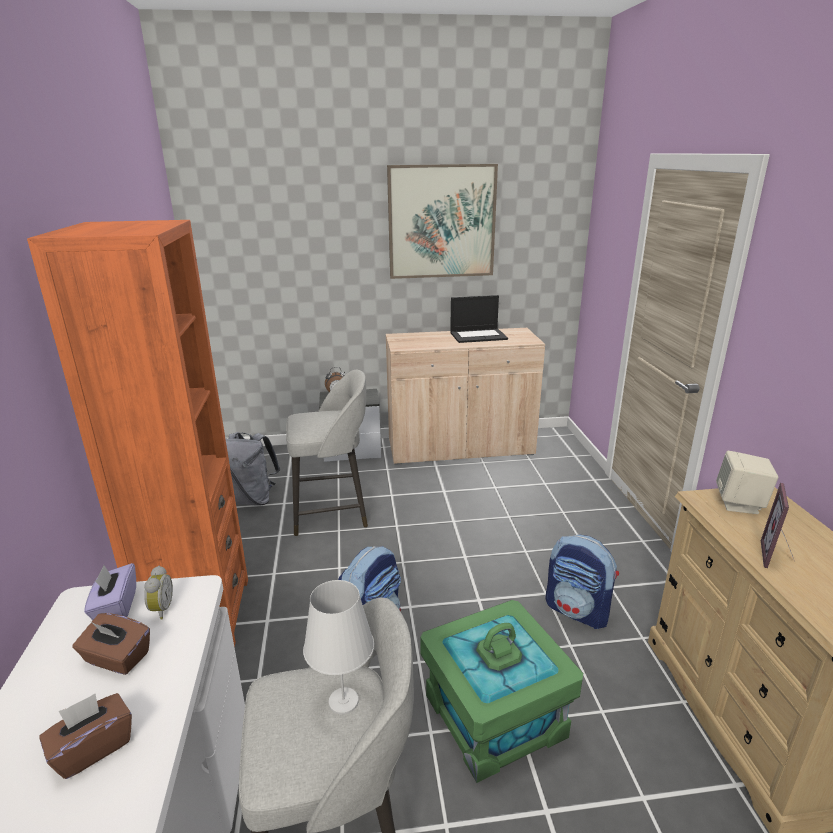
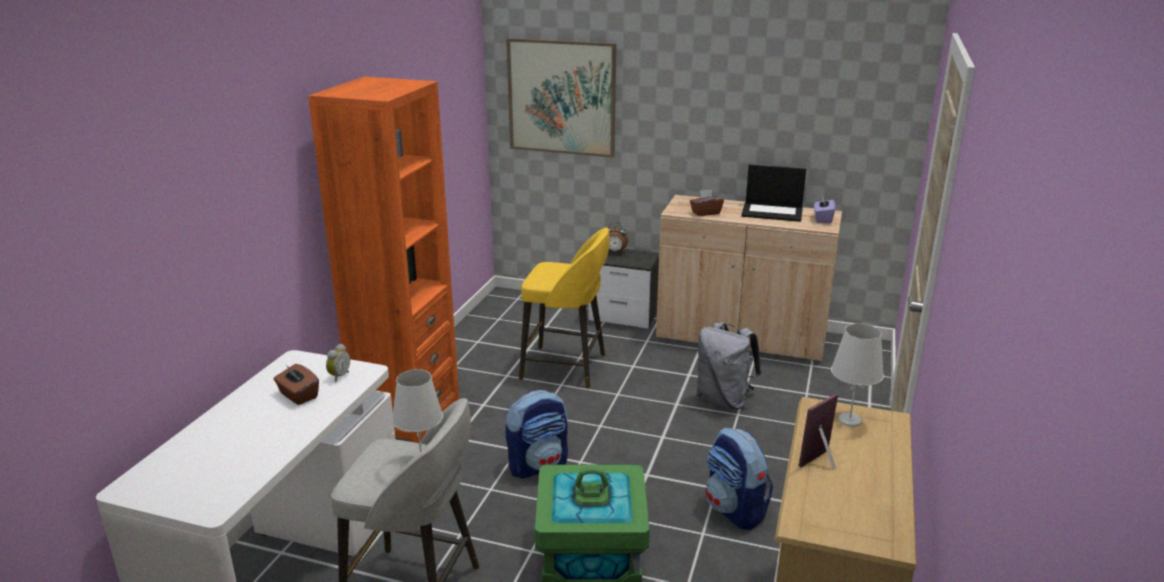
camera: 25 degrees right, 0 degrees up
(93, 748) = (262, 434): brown tissue box -> brown tissue box (705, 213)
(115, 607) = (313, 368): purple tissue box -> purple tissue box (822, 219)
(252, 499) = (501, 339): grey backpack -> grey backpack (724, 400)
(332, 511) = (566, 367): grey stool -> yellow stool
(441, 222) = (748, 80): picture -> picture (561, 97)
(740, 504) = (849, 420): beige speaker -> white table lamp

